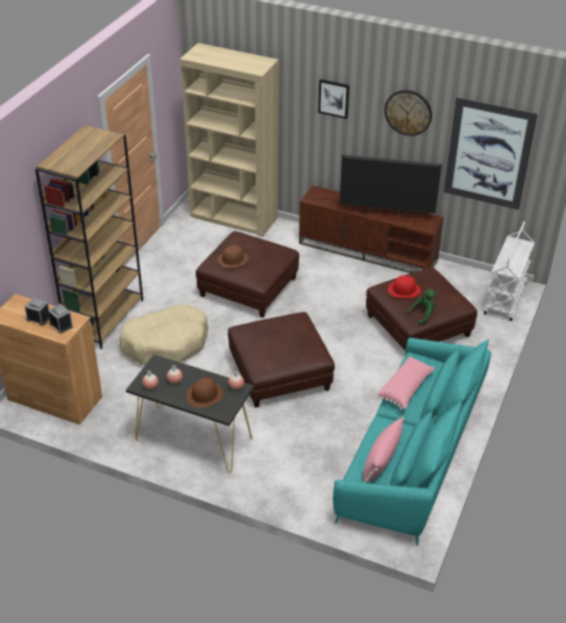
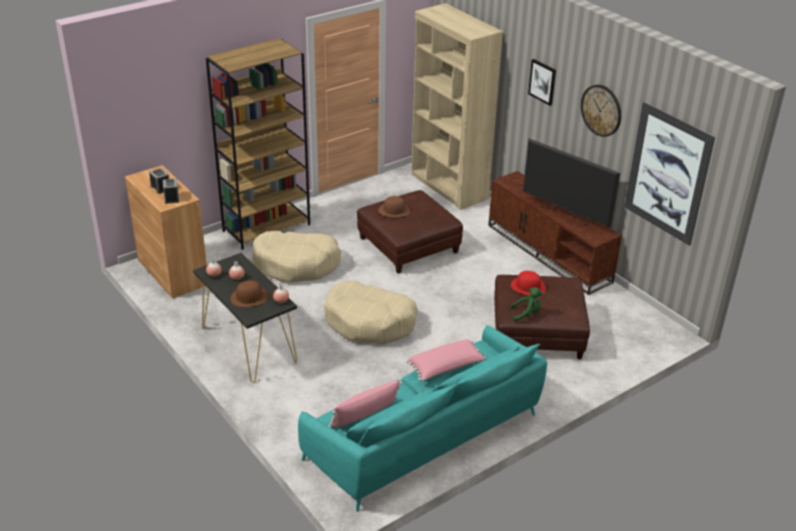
camera: 30 degrees right, 5 degrees down
(279, 373) = (370, 322): brown ottoman -> beige dog bed
(505, 299) = (652, 341): white cart -> none

